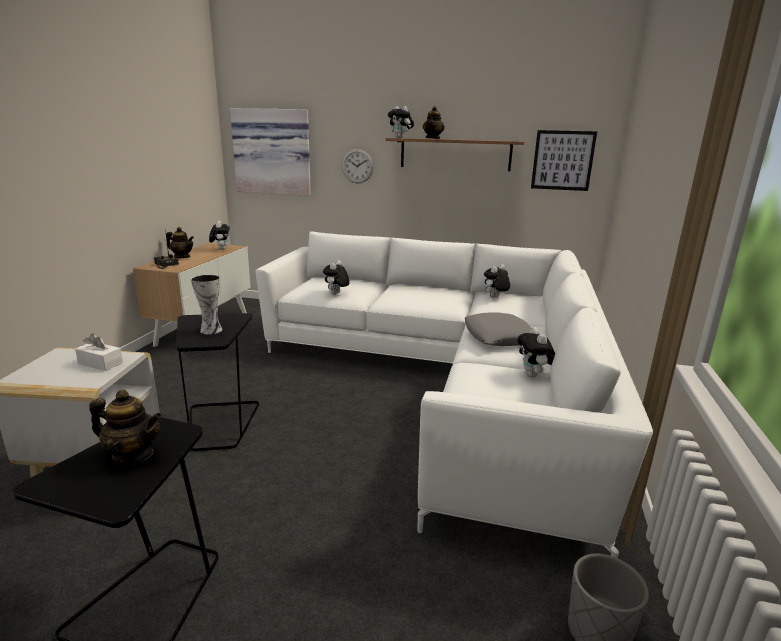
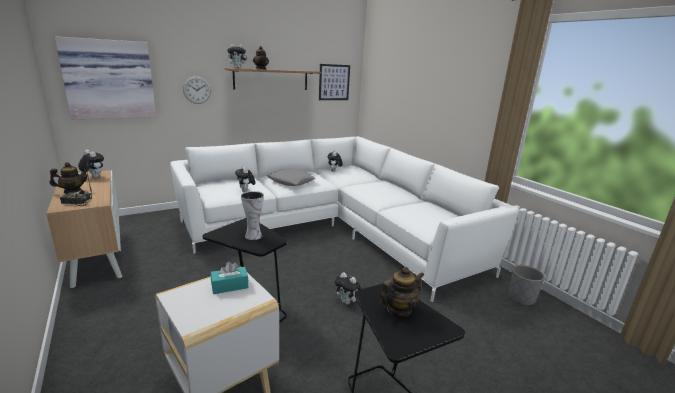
camera: 45 degrees left, 0 degrees up
(100, 363) = (230, 286): white tissue box -> turquoise tissue box
(498, 336) = (377, 191): grey pillow -> grey pillow (291, 181)
(534, 376) = (424, 205): plush toy -> plush toy (347, 302)

